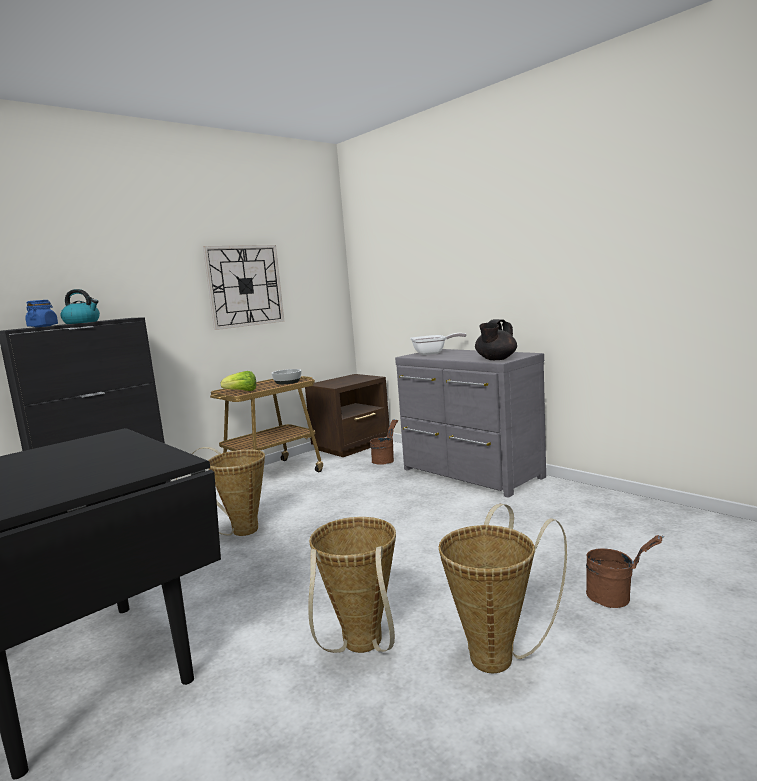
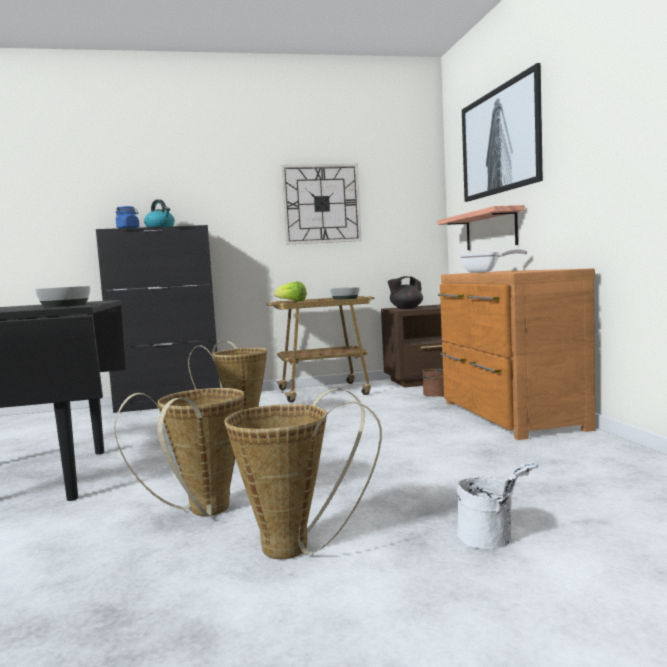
camera: 30 degrees right, 5 degrees down
(133, 457) = (65, 305): none -> bowl
(414, 312) = (490, 230): none -> shelf
(426, 236) = (501, 141): none -> picture
(470, 474) = (508, 416): grey dresser -> brown dresser
(496, 359) = (520, 271): black teapot -> black teapot (406, 308)
(617, 598) = (492, 541): brown bucket -> white bucket

